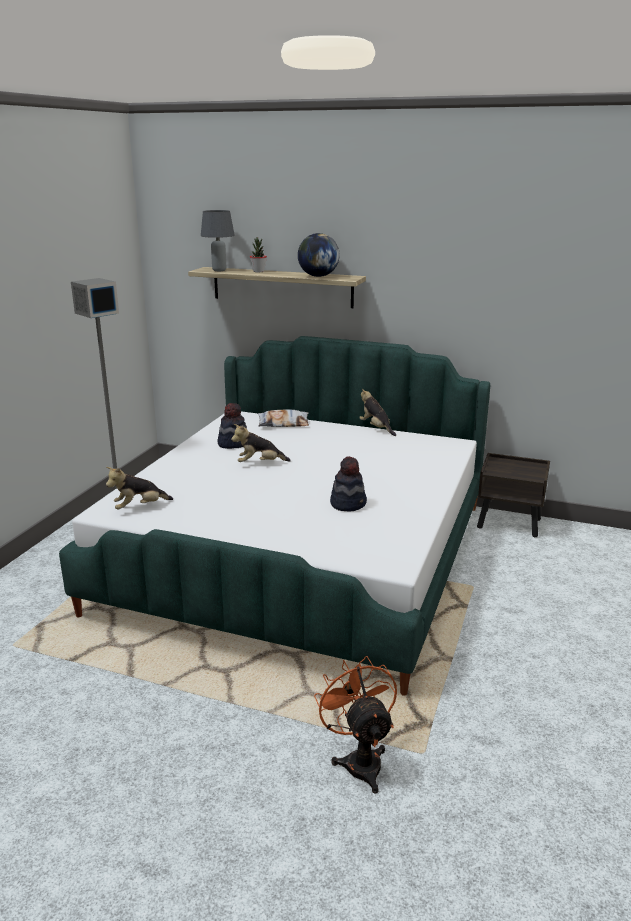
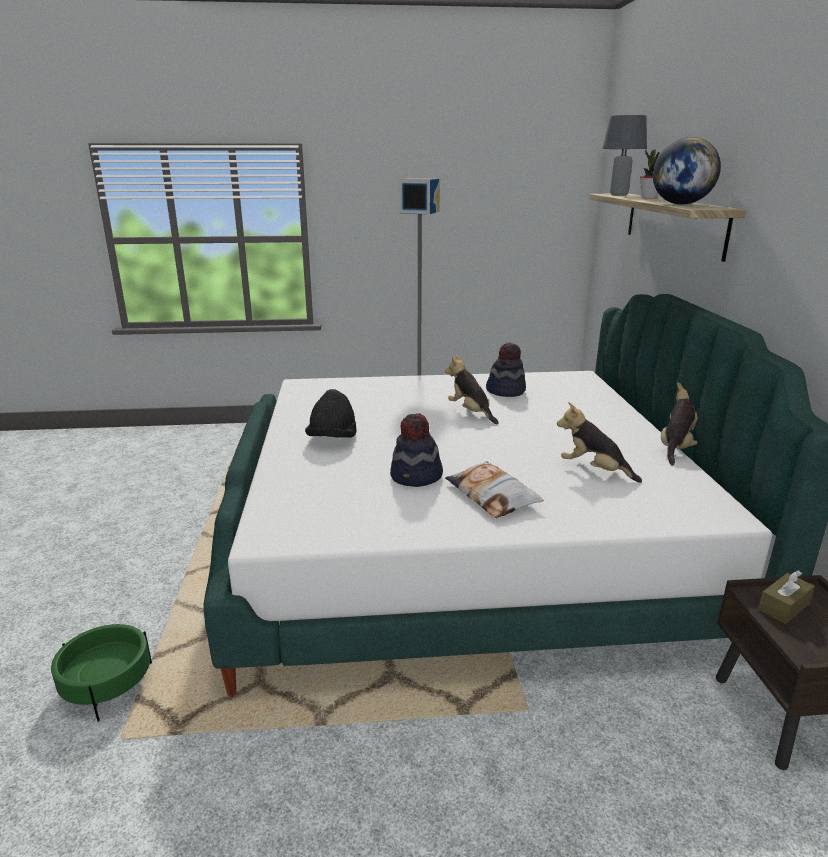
camera: 65 degrees right, 0 degrees up
(139, 507) = (321, 392): plush toy -> plush toy (594, 470)
(254, 520) = (332, 439): none -> black hat
(283, 423) = (597, 399): pillow -> pillow (492, 496)
(359, 760) = (107, 686): orange fan -> green planter
(503, 469) = (783, 607): none -> brown tissue box

